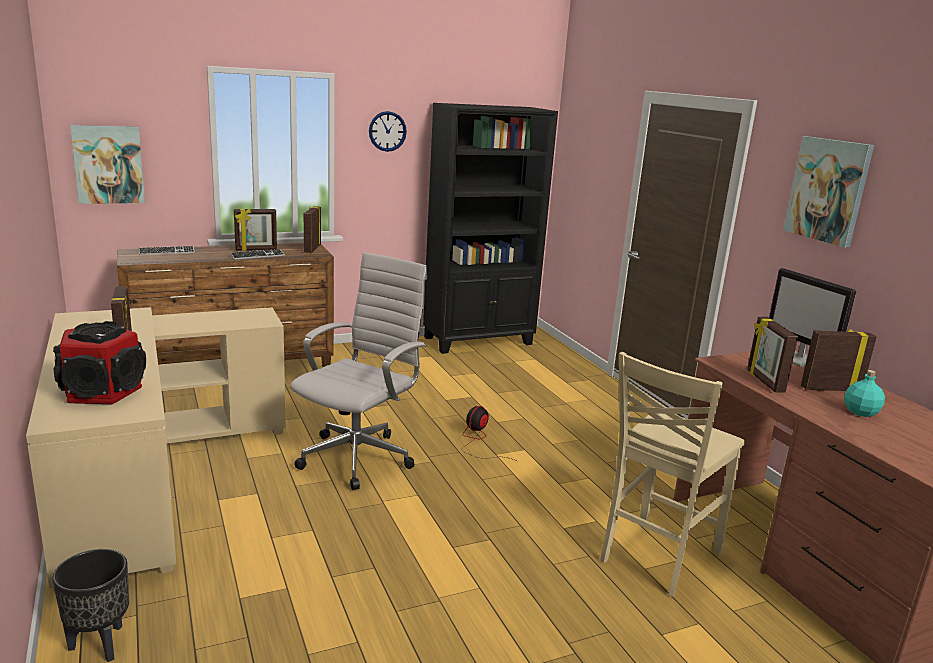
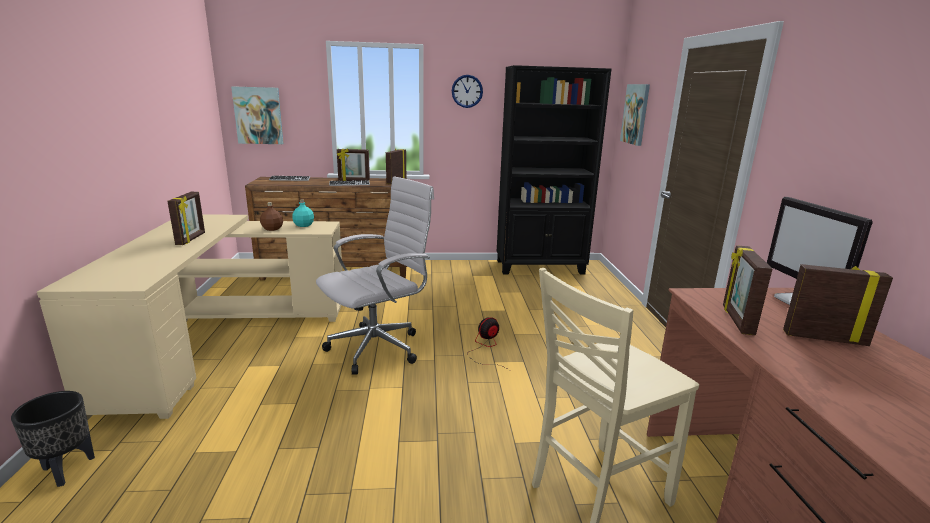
camera: 20 degrees right, 0 degrees up
(102, 391) = (132, 266): speaker -> none
(200, 324) = (272, 229): none -> brown bottle
(828, 190) = (854, 106): picture -> picture (636, 114)
(860, 412) = (853, 372): turquoise bottle -> turquoise bottle (303, 225)

